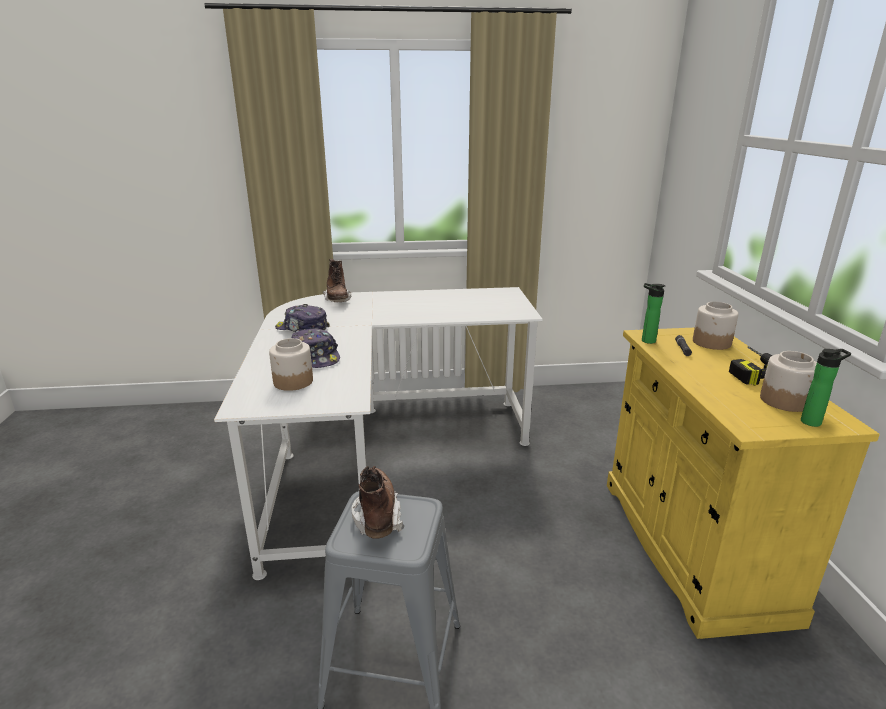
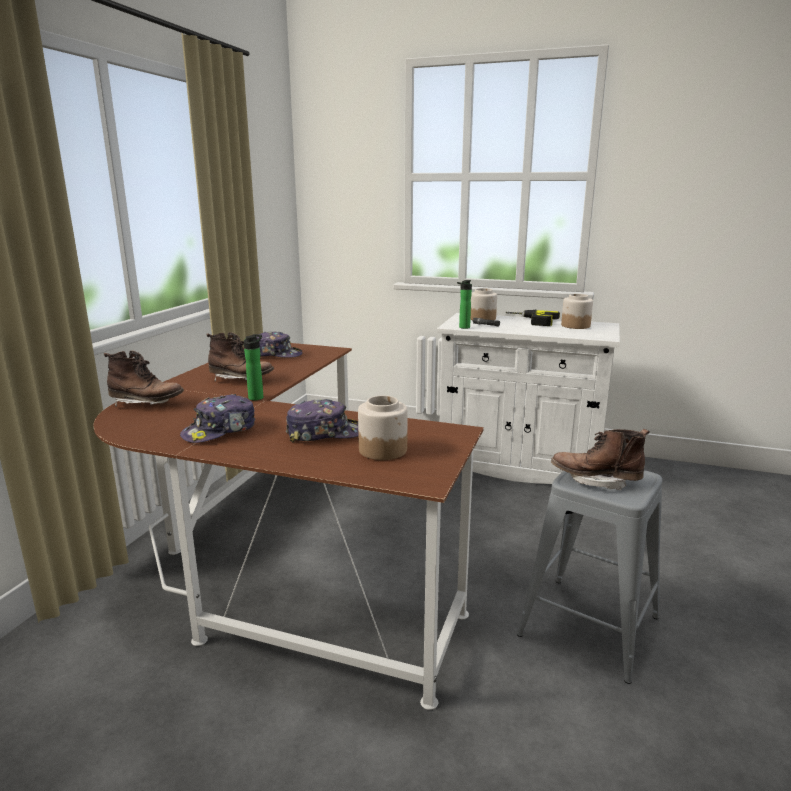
camera: 65 degrees left, 5 degrees down
(380, 456) = (281, 565): white desk -> brown desk
(408, 307) = (241, 380): none -> brown boot
(483, 301) = (275, 355): none -> cap
(691, 546) = (519, 465): yellow cabinet -> white cabinet
(813, 422) = (602, 327): bottle -> bottle (257, 397)

